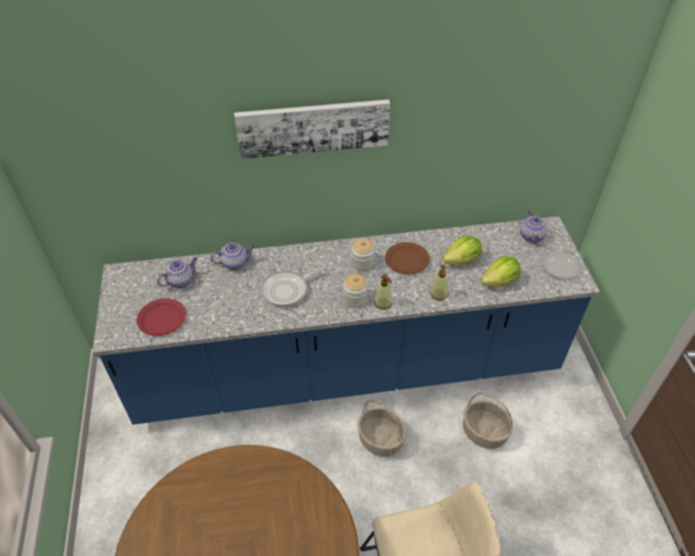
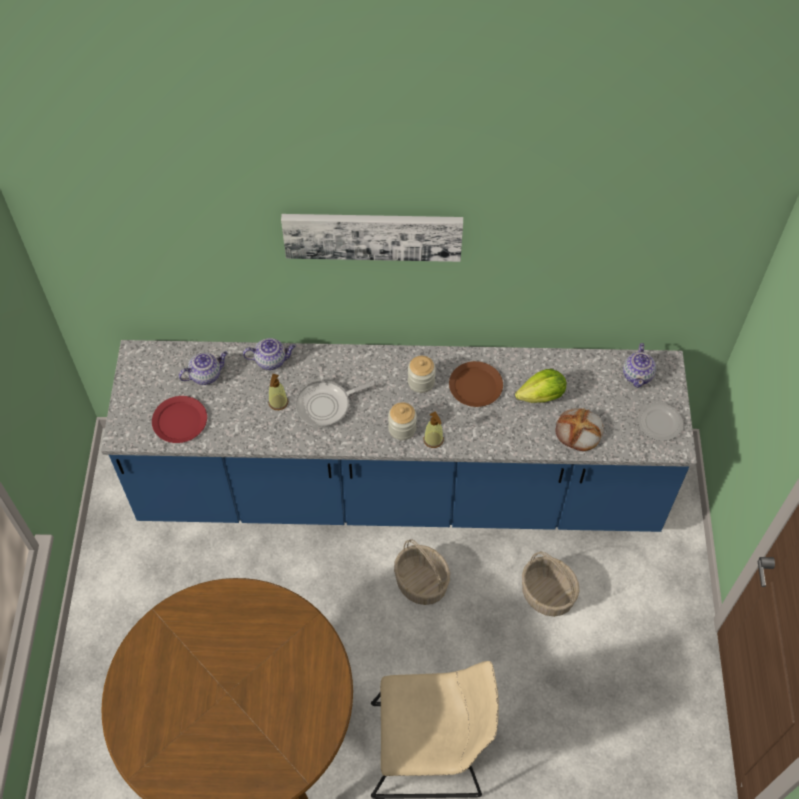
camera: 10 degrees right, 10 degrees up
(438, 294) = (501, 438): soap dispenser -> soap dispenser (278, 402)
(500, 281) = (579, 431): lettuce -> bread

